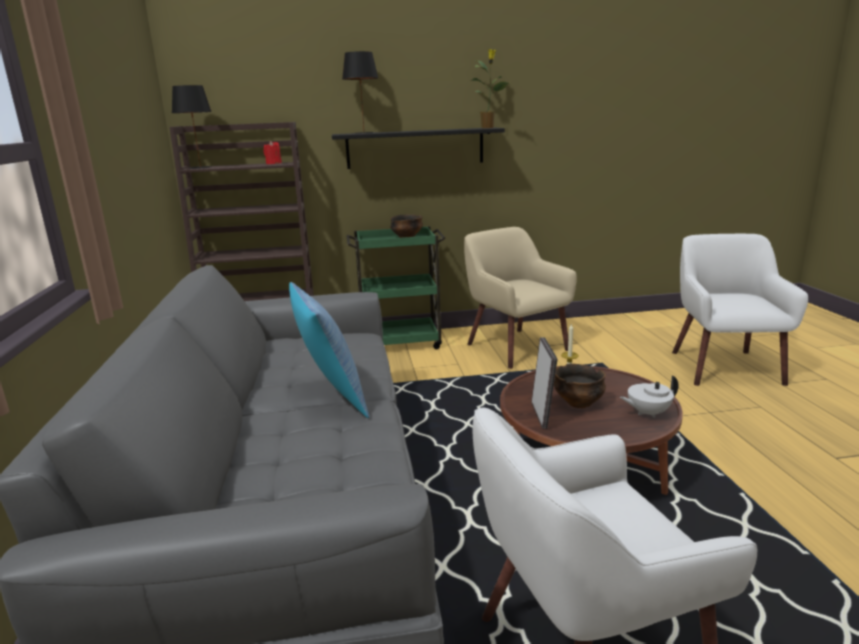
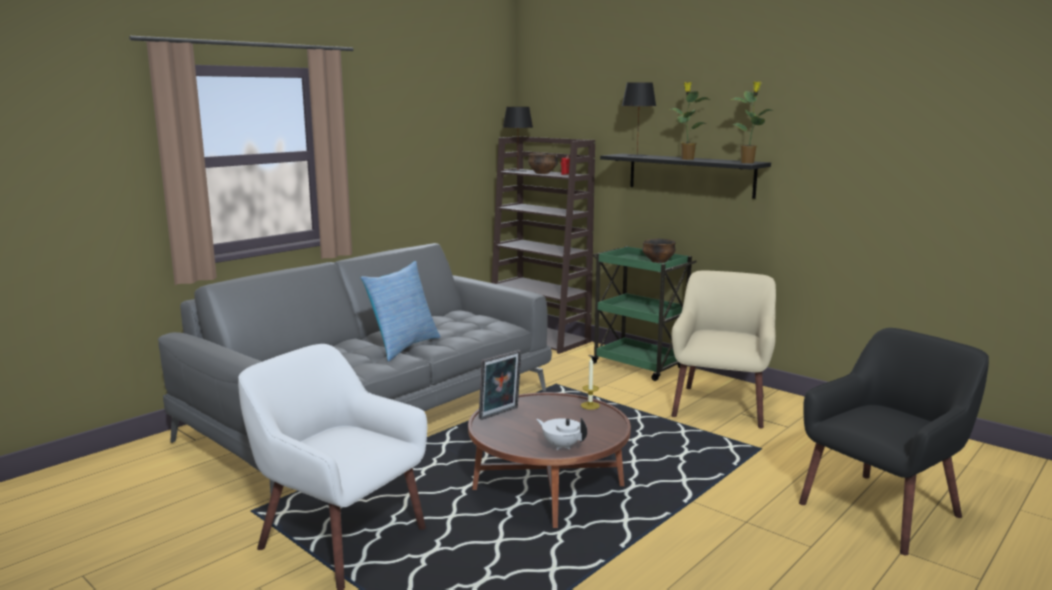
camera: 50 degrees right, 5 degrees down
(425, 130) = (686, 159): none -> potted plant
(579, 402) = (542, 421): bowl -> bowl (542, 173)
(723, 367) = (882, 510): white armchair -> black armchair

